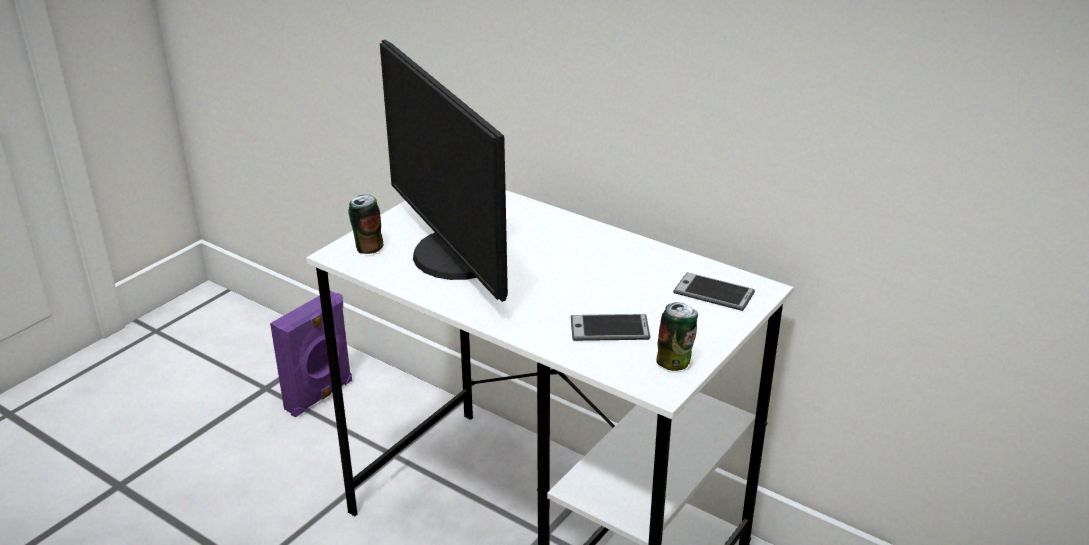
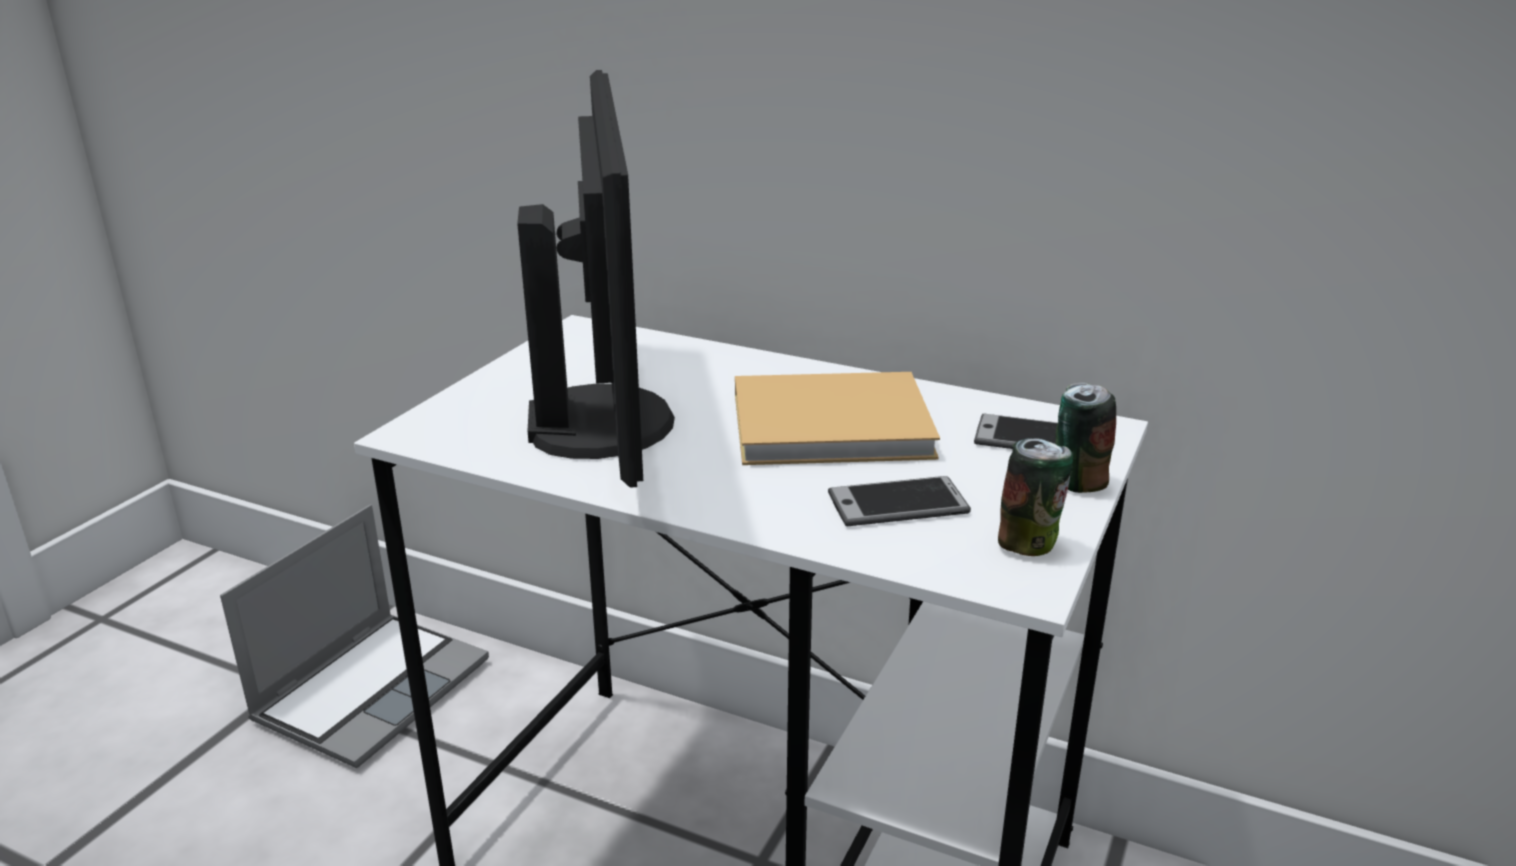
camera: 10 degrees left, 5 degrees down
(320, 396) = (373, 689): purple speaker -> laptop
(368, 247) = (459, 420): can -> can (1077, 482)
(455, 256) = (606, 422): monitor -> monitor turned 150 degrees counterclockwise
(594, 272) = (838, 425): none -> beige book

